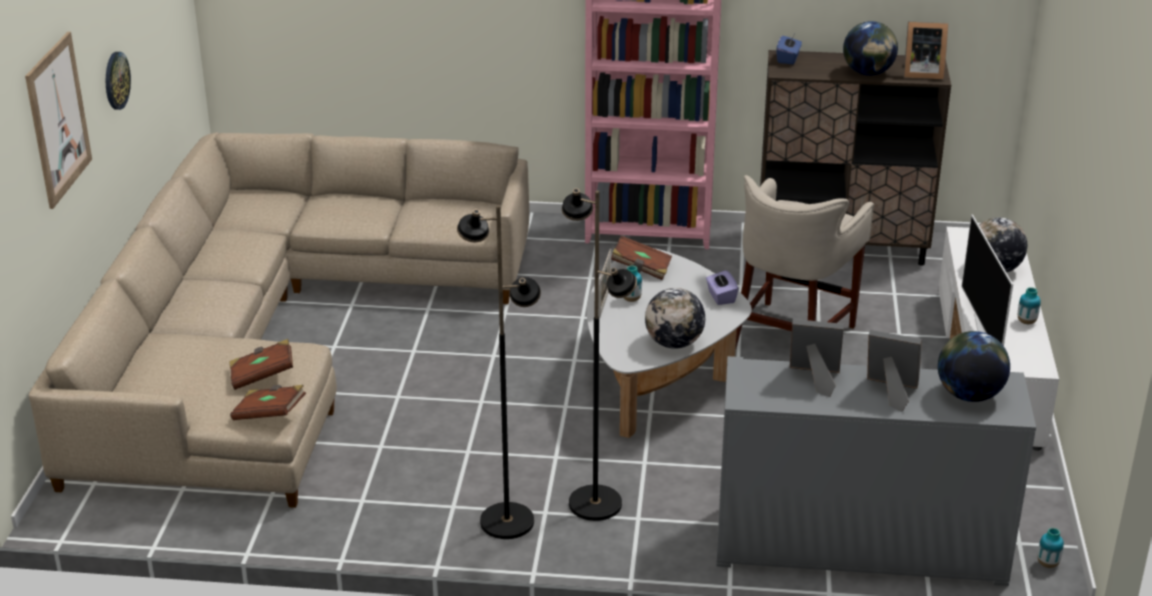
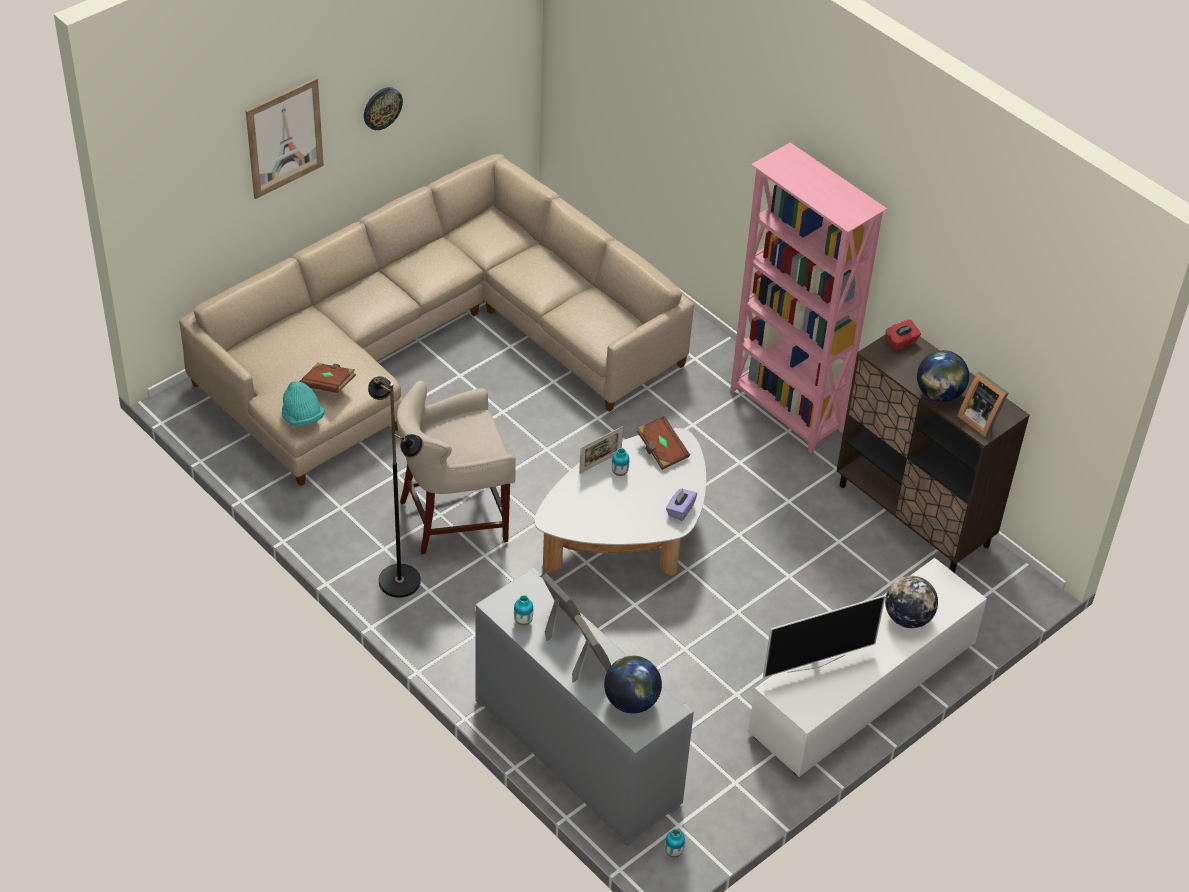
camera: 40 degrees right, 15 degrees up
(270, 414) = (302, 417): brown book -> turquoise hat
(595, 503) = (465, 605): black floor lamp -> none
(674, 343) = (597, 527): globe -> none
(788, 59) = (901, 342): blue tissue box -> red tissue box
(791, 336) = (762, 567): beige stool -> beige stool (455, 519)
(985, 332) = (815, 663): television -> television turned 150 degrees counterclockwise
(1026, 322) = (858, 675): vase -> vase (523, 621)

